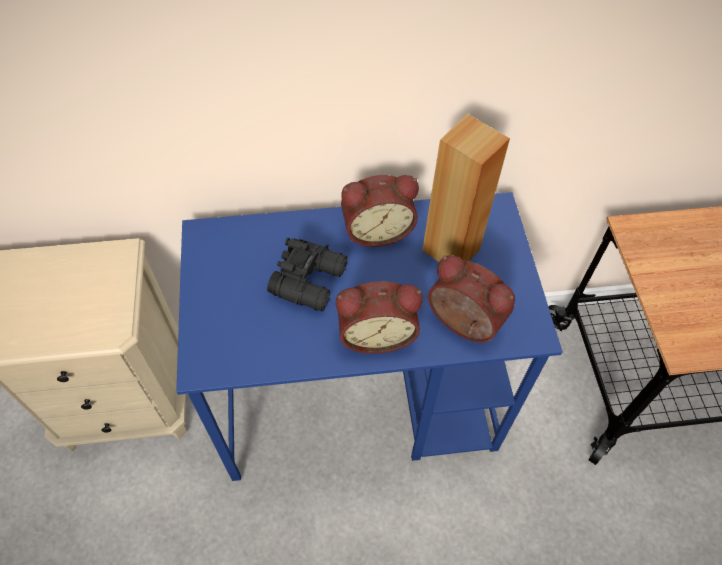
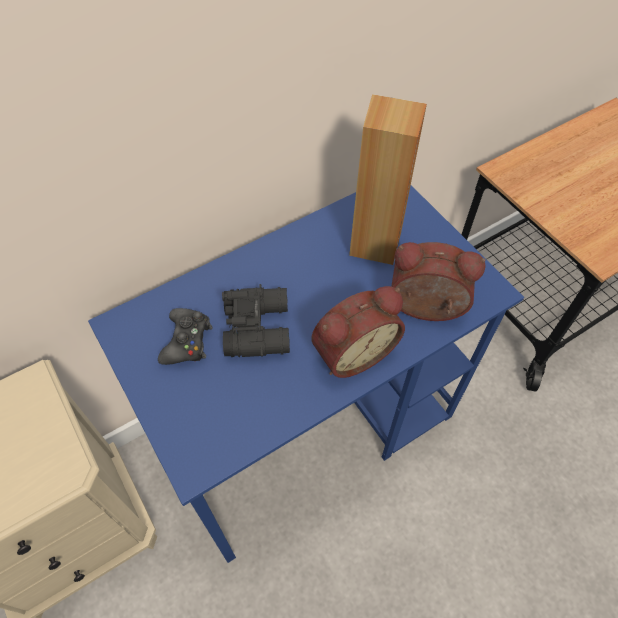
camera: 25 degrees left, 0 degrees up
(247, 268) = (187, 341): none -> black game controller
(377, 230) = (295, 252): alarm clock -> none

